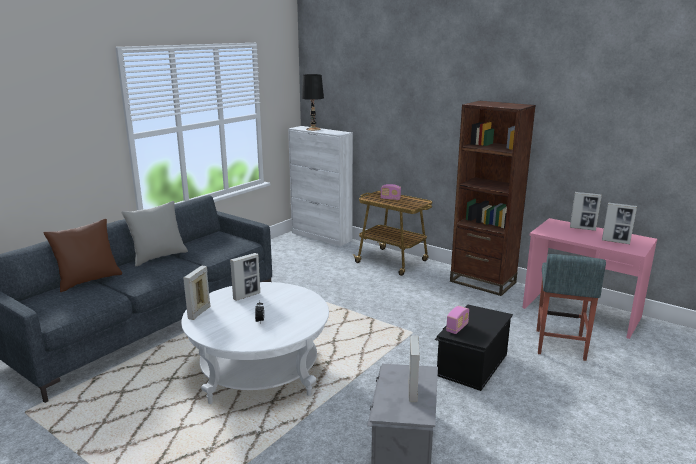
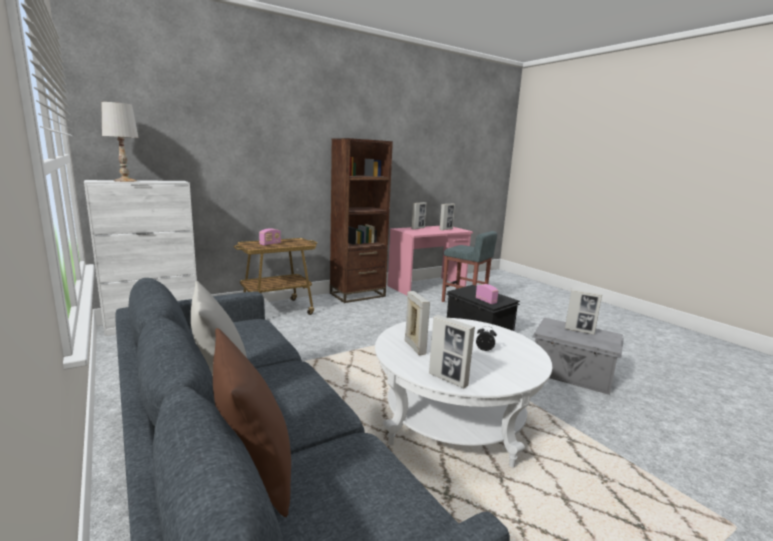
camera: 70 degrees left, 5 degrees down
(313, 129) = (125, 181): black table lamp -> white table lamp

